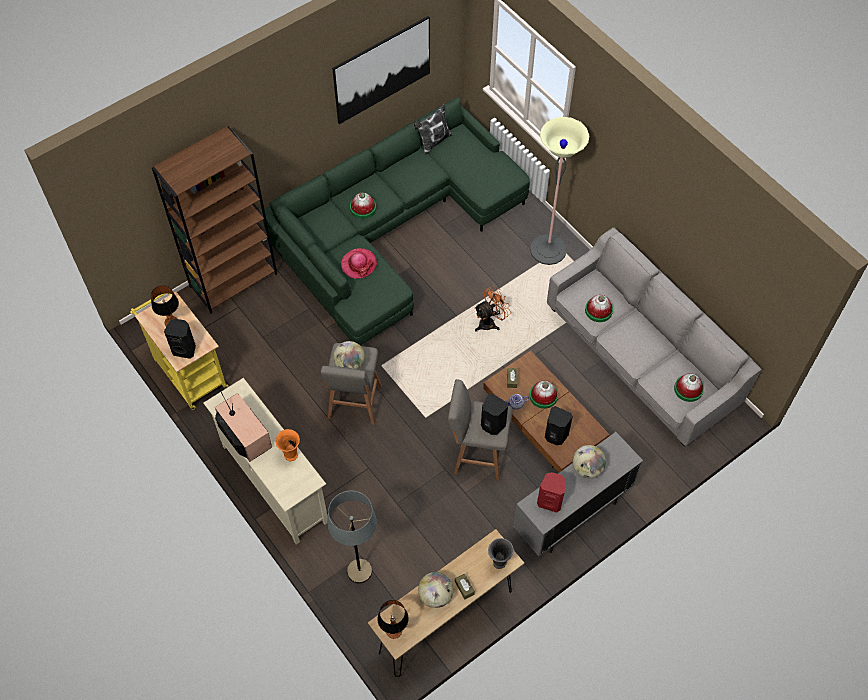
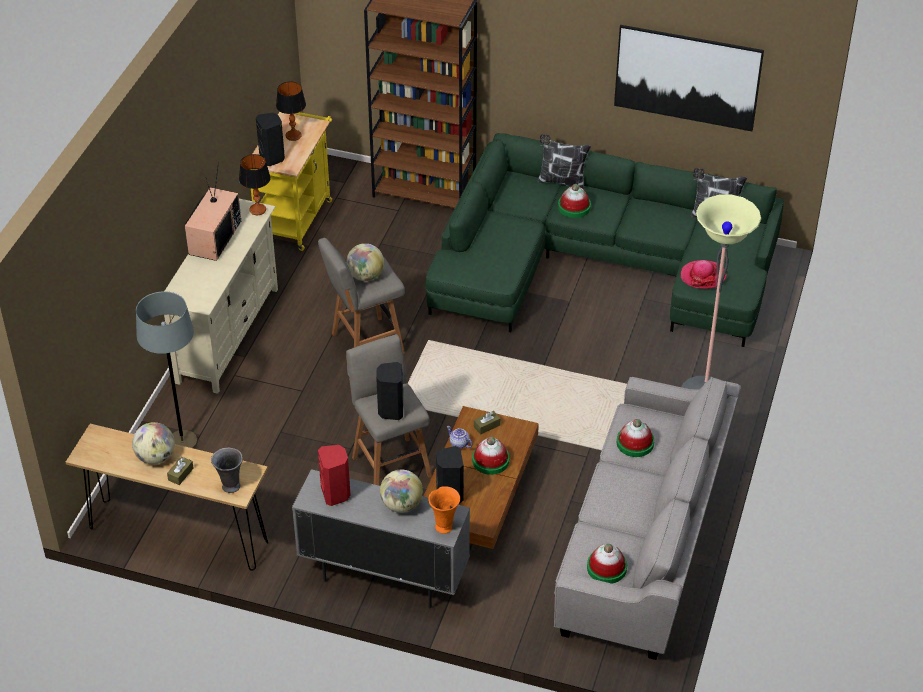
camera: 55 degrees right, 15 degrees down
(290, 454) = (219, 276): orange vase -> orange vase (444, 526)
(331, 199) = (561, 182): none -> pillow
(358, 264) = (504, 238): hat -> hat (703, 276)
(394, 630) = (94, 445): table lamp -> table lamp (258, 210)
(490, 322) = (562, 395): orange fan -> none

